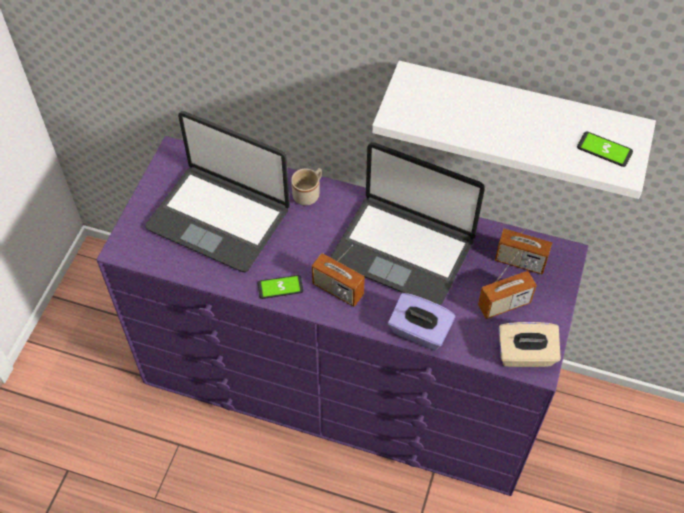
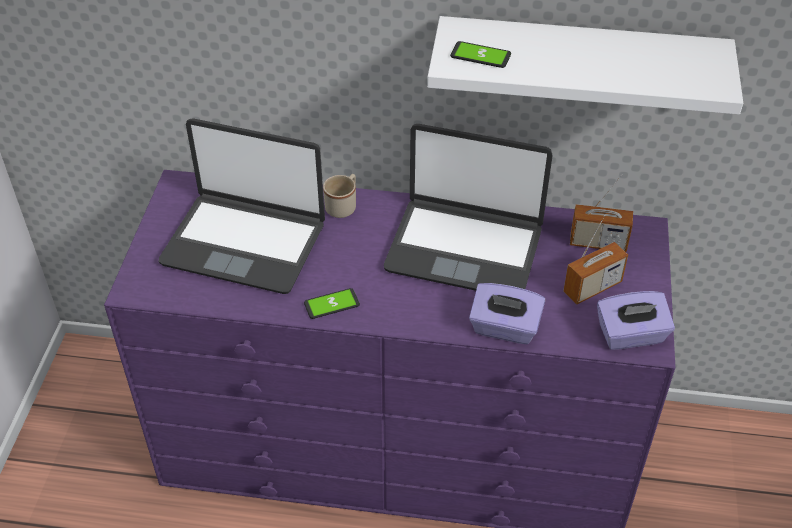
camera: 10 degrees left, 10 degrees down
(338, 289) = (399, 297): radio -> none
(525, 355) = (631, 335): beige tissue box -> purple tissue box
(604, 150) = (690, 70): phone -> phone (480, 56)

